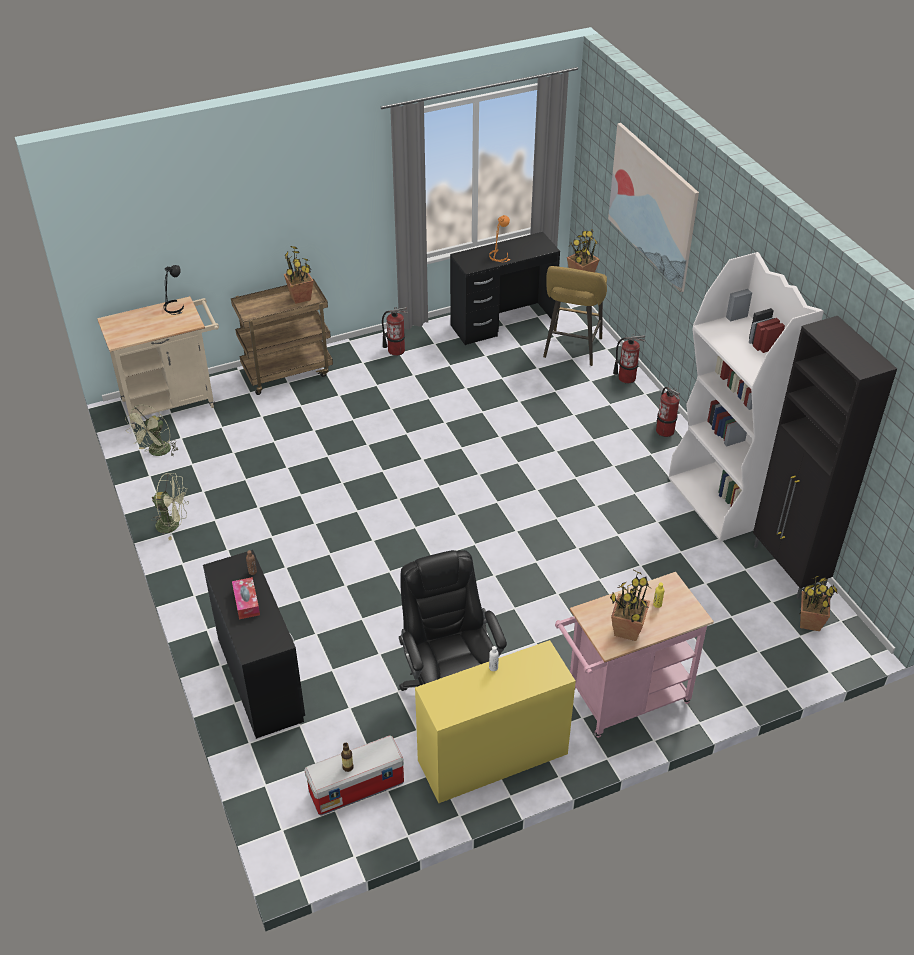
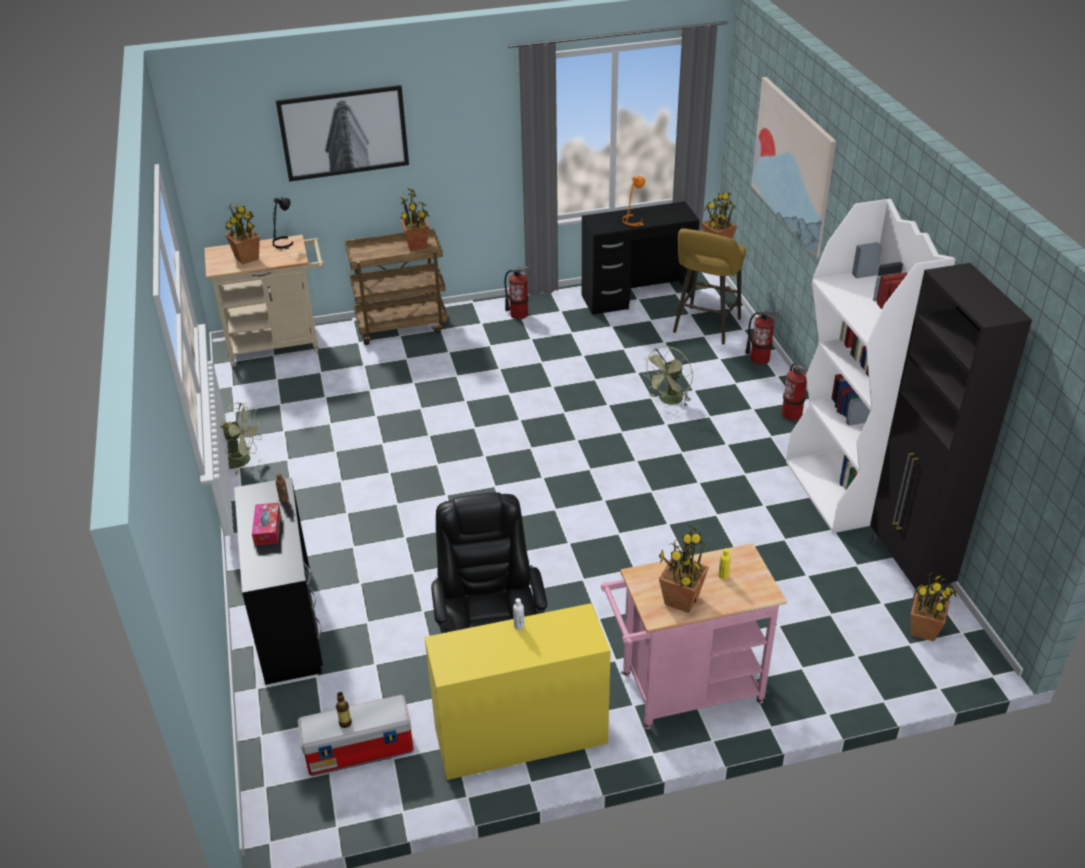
camera: 10 degrees right, 5 degrees down
(143, 326) = (246, 258): none -> potted plant
(157, 452) = (249, 390): green fan -> green fan (669, 401)
(227, 198) = (344, 132): none -> picture

